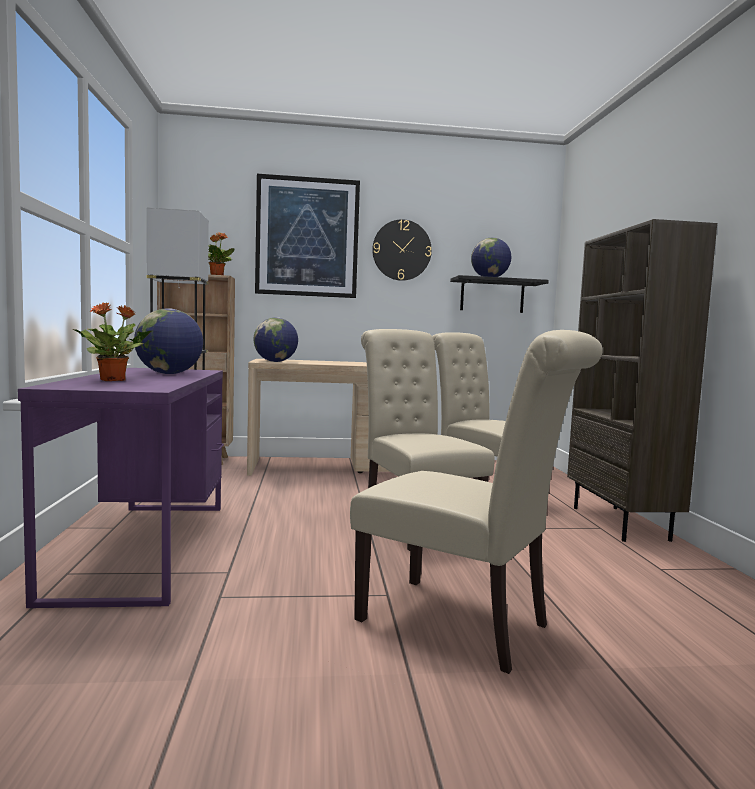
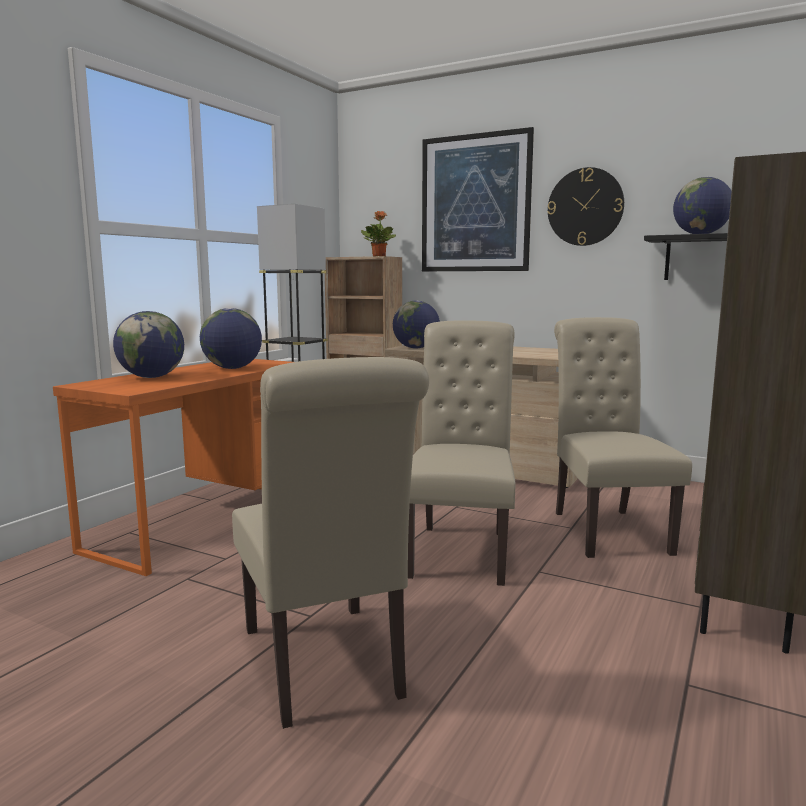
camera: 35 degrees right, 5 degrees up
(114, 380) = (152, 377): potted plant -> globe
(146, 547) = (205, 521): purple desk -> orange desk

